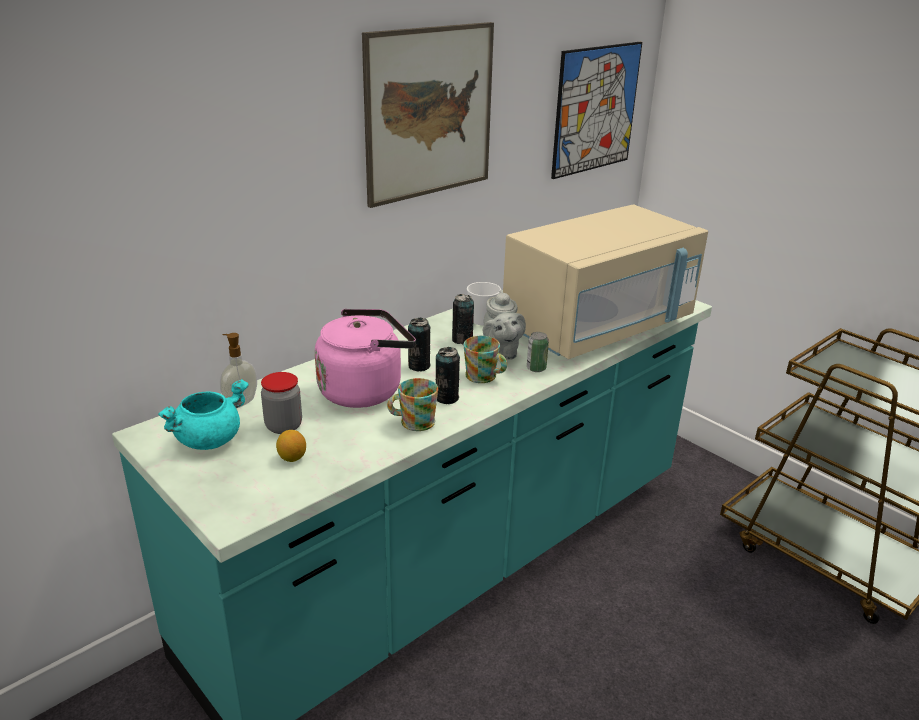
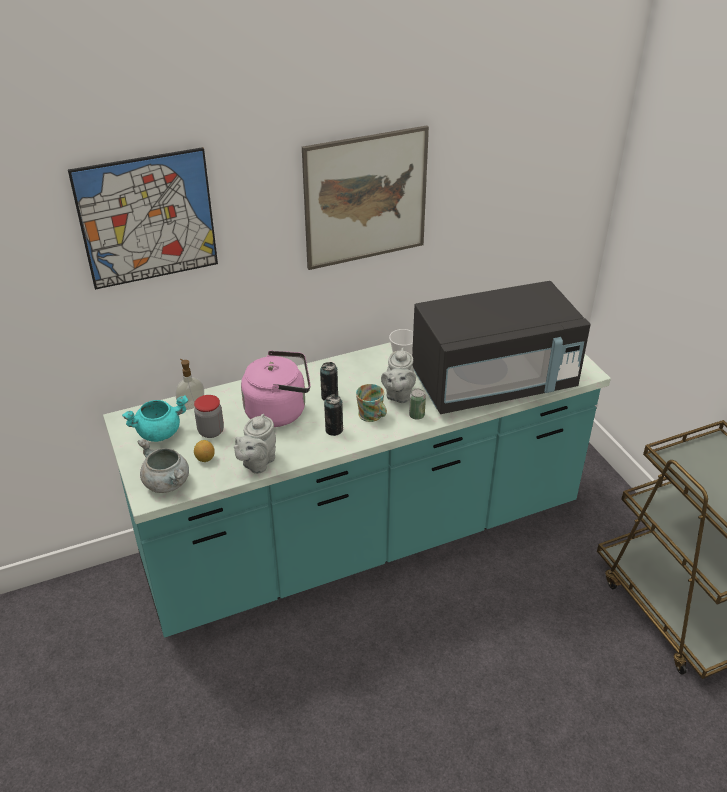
camera: 20 degrees right, 10 degrees up
(252, 496) = (168, 483): none -> grey cooking pot
(368, 450) = (257, 463): none -> grey teapot
(412, 422) = (298, 446): mug -> none
(462, 340) = (375, 377): can -> none
(595, 109) = (546, 182): picture -> picture (147, 219)
(598, 327) = (493, 383): beige microwave -> black microwave

